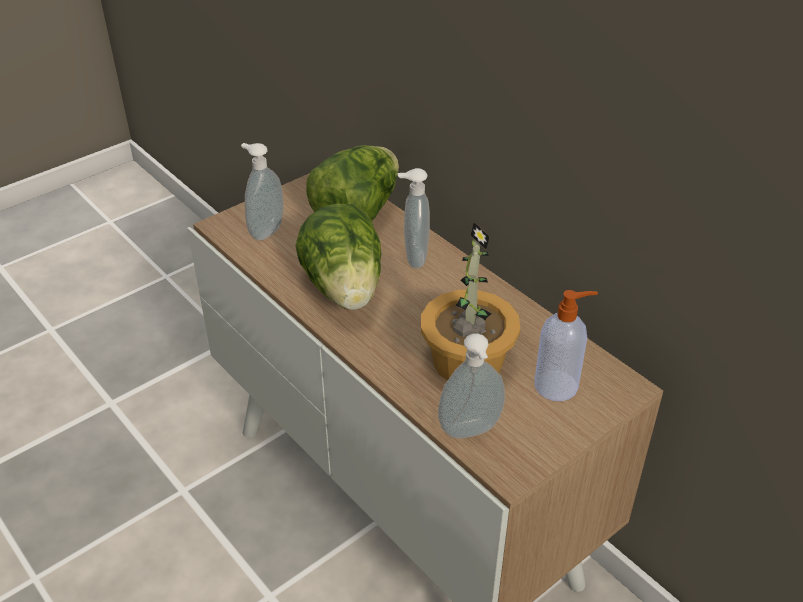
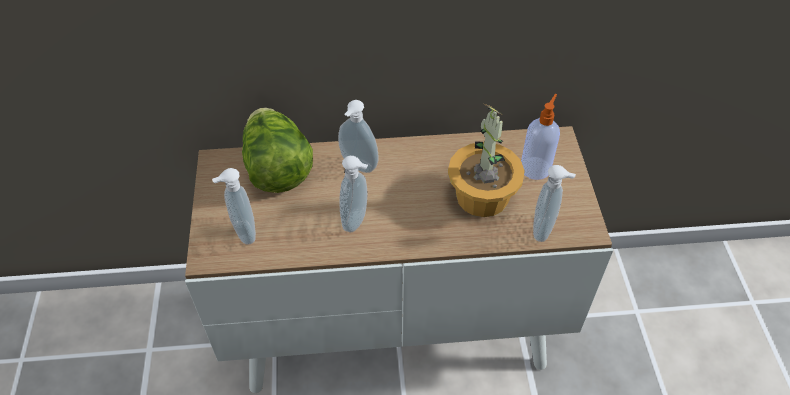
camera: 55 degrees left, 10 degrees up
(345, 289) = (357, 221): lettuce -> soap dispenser

